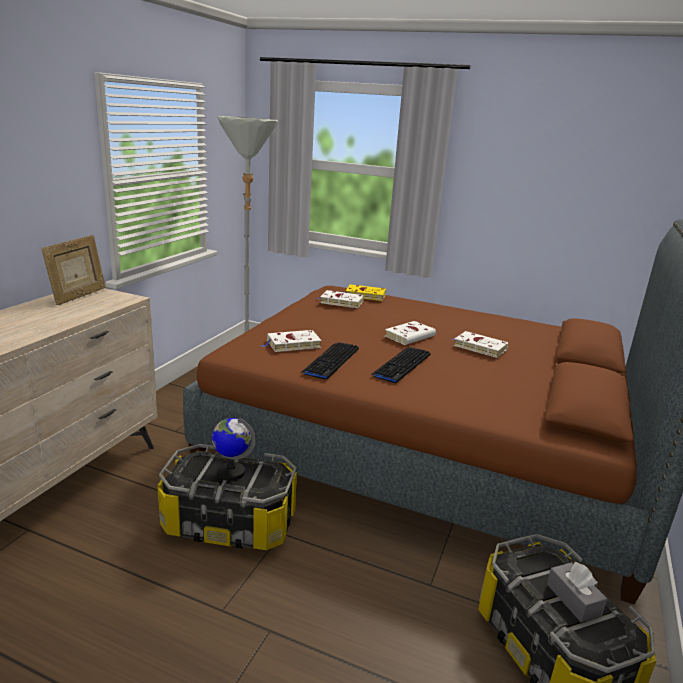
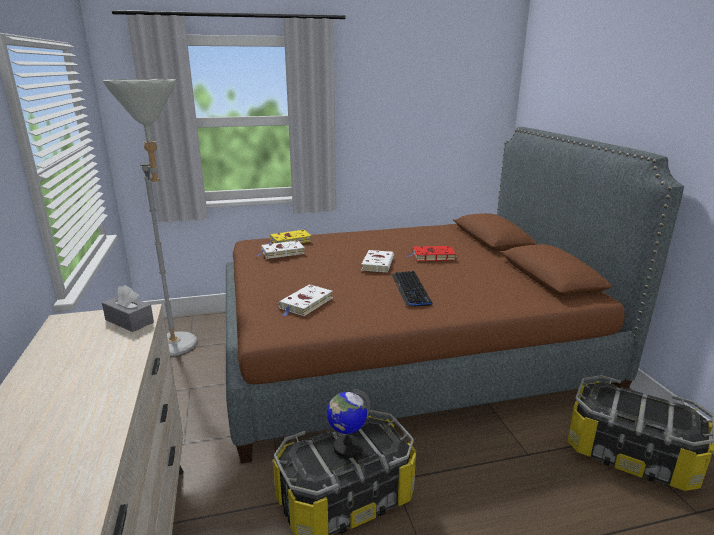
camera: 35 degrees left, 0 degrees up
(78, 296) = (75, 332): picture frame -> none
(331, 361) = (359, 306): keyboard -> none
(478, 347) = (432, 256): white book -> red book
(573, 599) = (648, 409): grey tissue box -> grey tissue box (129, 321)

